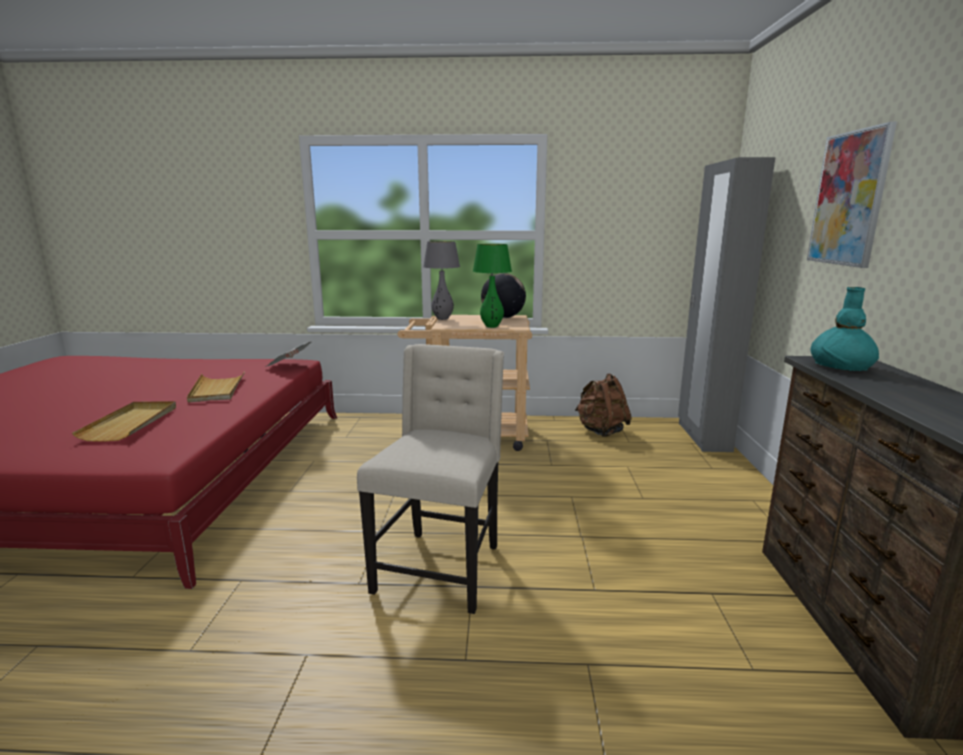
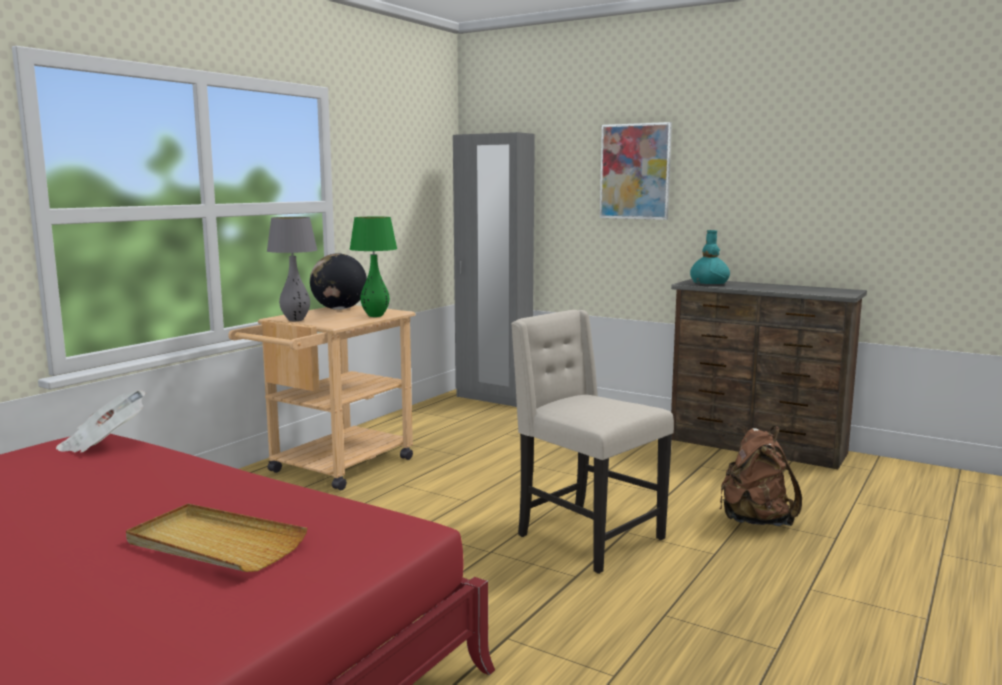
camera: 60 degrees left, 5 degrees down
(217, 389) = (134, 490): beige tray -> none
(601, 431) = (424, 421): brown backpack -> brown backpack (755, 521)

